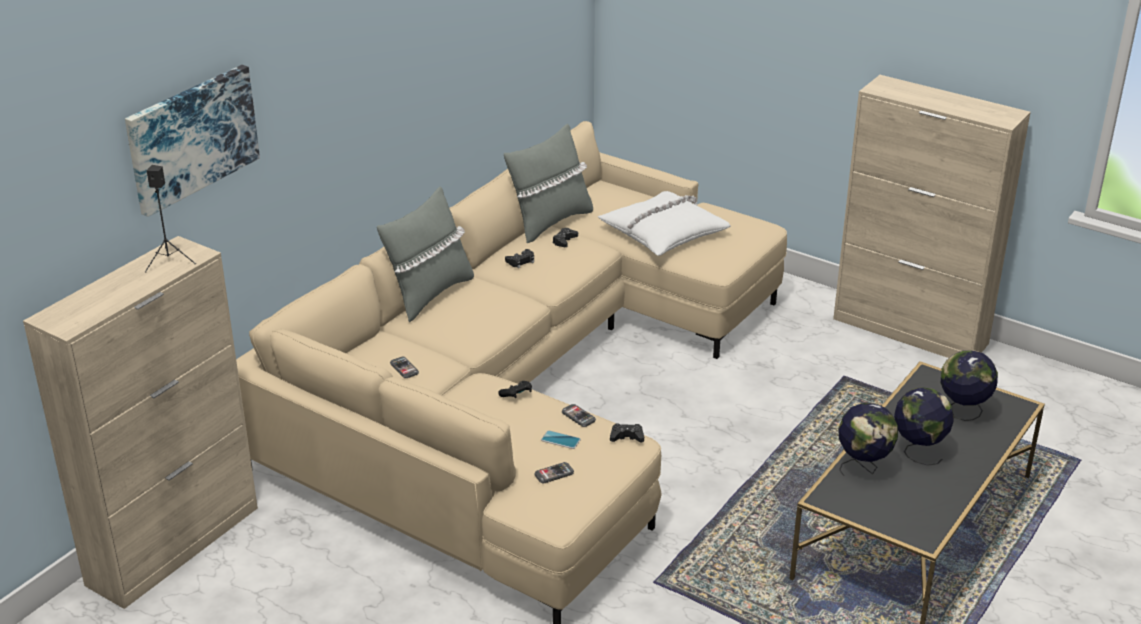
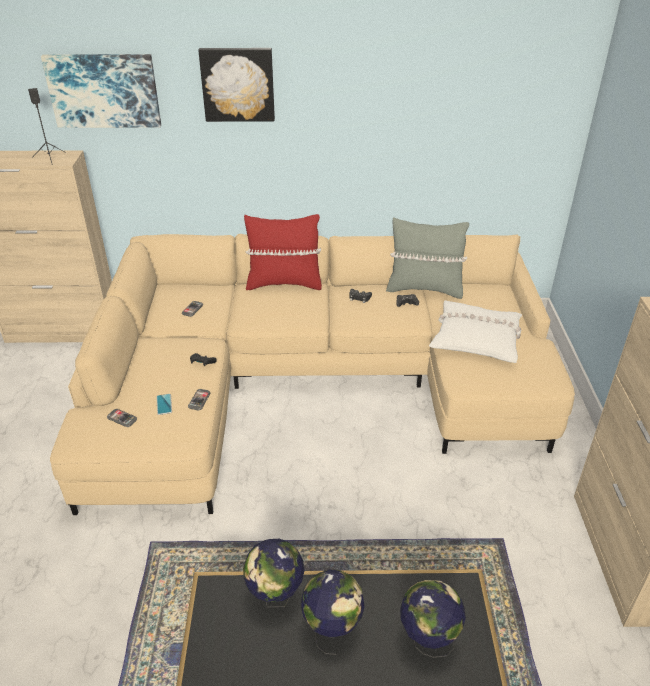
camera: 55 degrees right, 5 degrees up
(325, 64) = (238, 84): none -> picture
(429, 295) = (284, 283): grey pillow -> red pillow
(627, 437) = (192, 433): black game controller -> none

